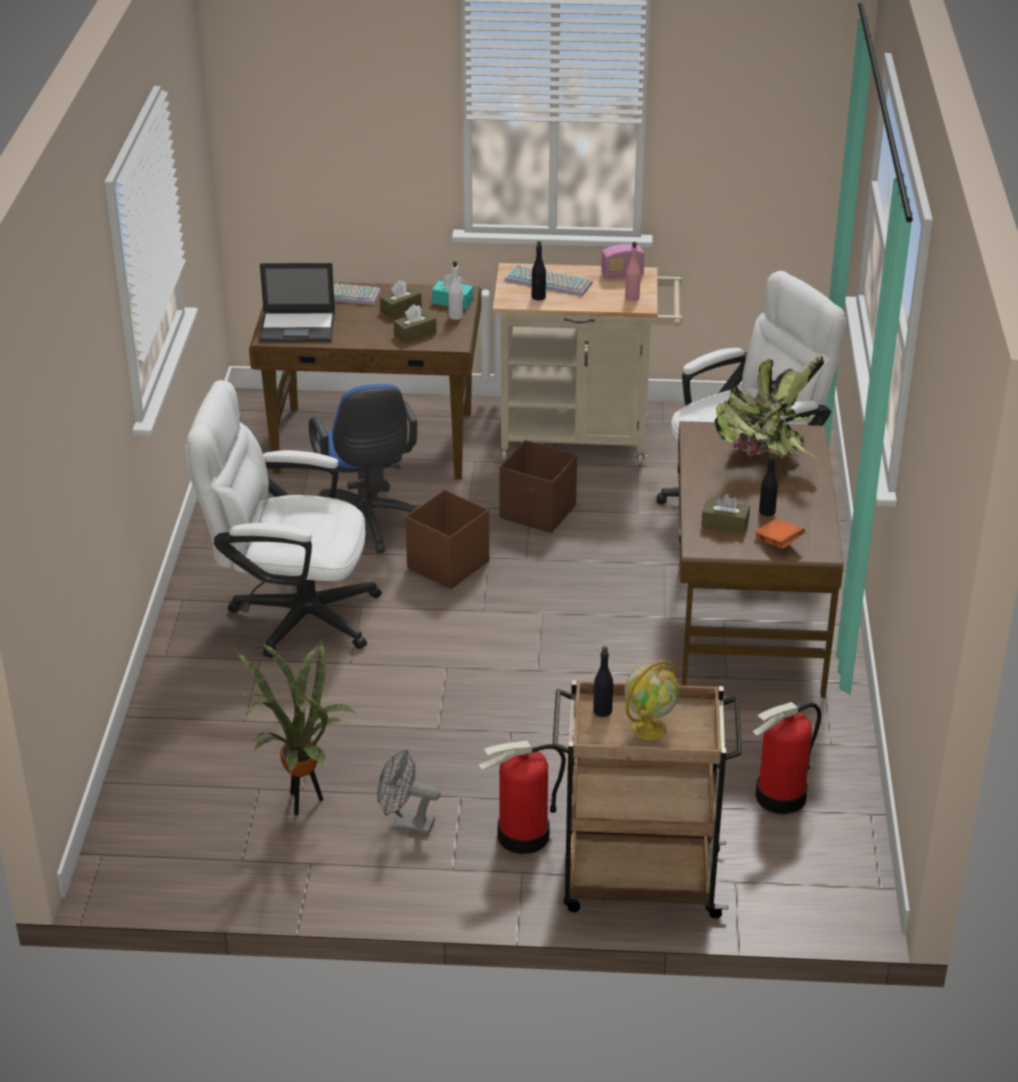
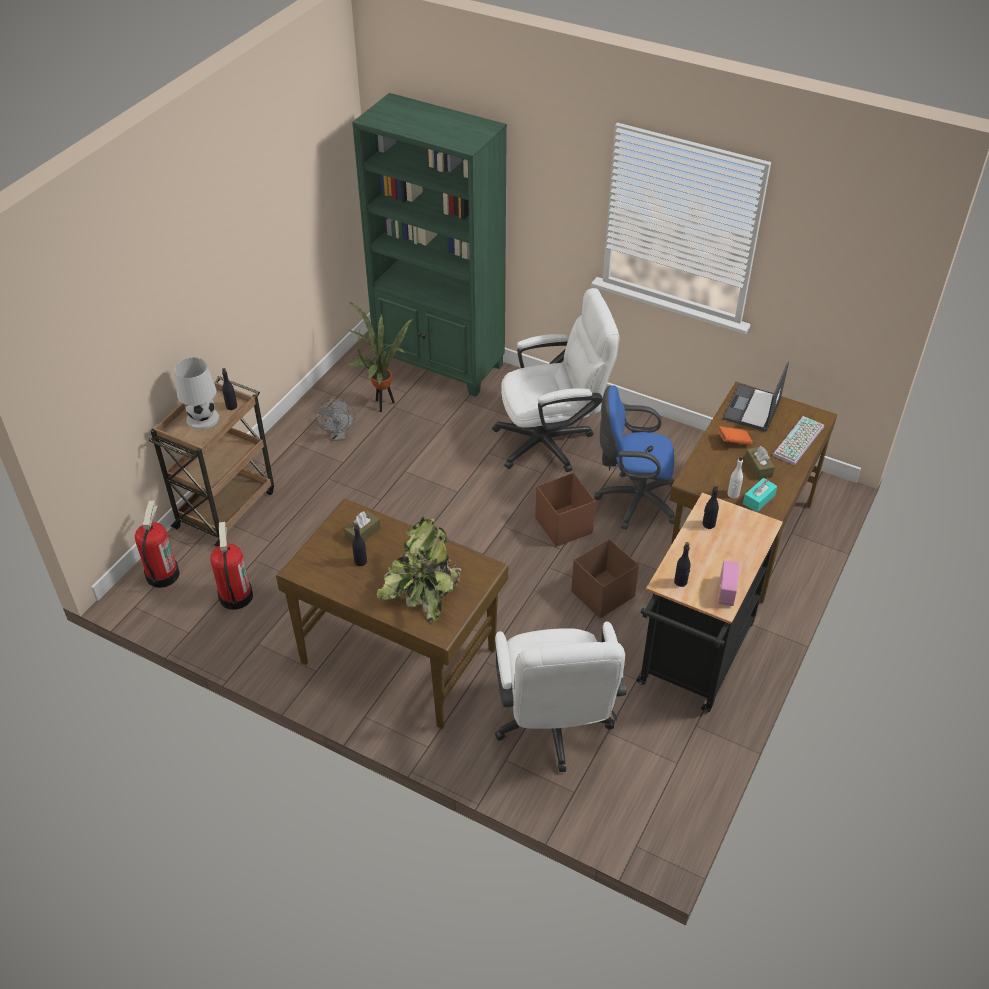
camera: 115 degrees right, 10 degrees up
(165, 775) = (440, 364): none -> green bookcase
(291, 614) = (552, 441): white office chair -> white office chair turned 45 degrees clockwise
(405, 824) = (338, 436): grey fan -> grey fan turned 135 degrees clockwise
(415, 334) = (714, 464): brown tissue box -> none
(523, 836) = (294, 476): fire extinguisher -> fire extinguisher (162, 574)
(550, 281) = (733, 540): keyboard -> none
(584, 439) = (693, 661): beige cart -> black cart
(632, 297) = (680, 582): pink bottle -> black bottle
(649, 728) = (203, 418): globe -> white table lamp
(778, 543) = (322, 551): orange book -> orange book (733, 442)

